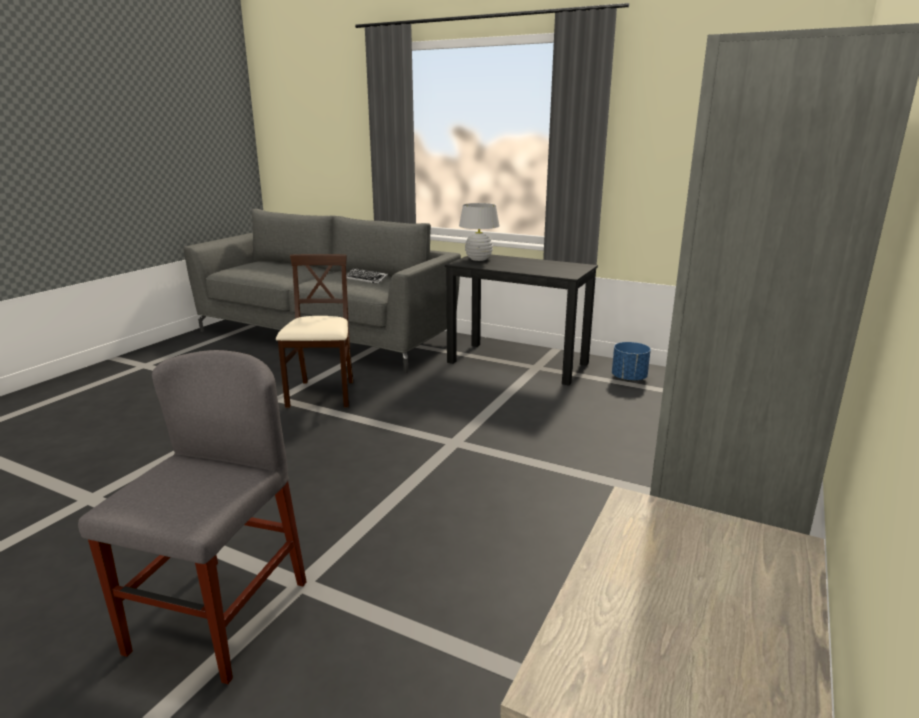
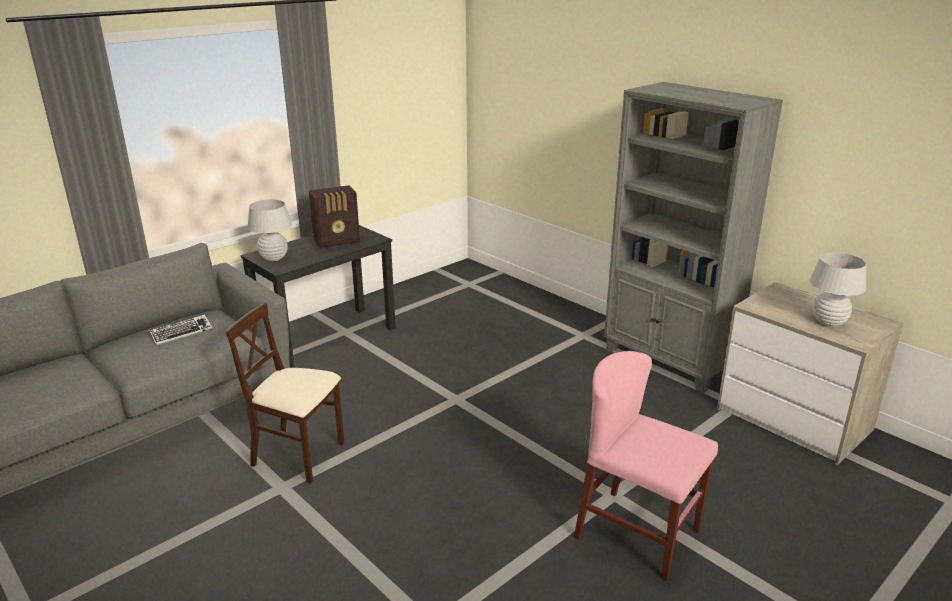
camera: 70 degrees left, 5 degrees up
(219, 616) = (637, 534): grey chair -> pink chair
(542, 267) = (338, 241): none -> radio
(629, 378) = (405, 302): blue planter -> none
(651, 629) = (828, 322): none -> white table lamp

